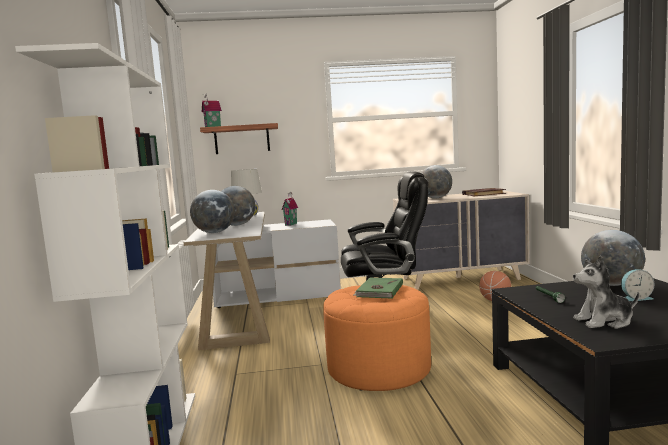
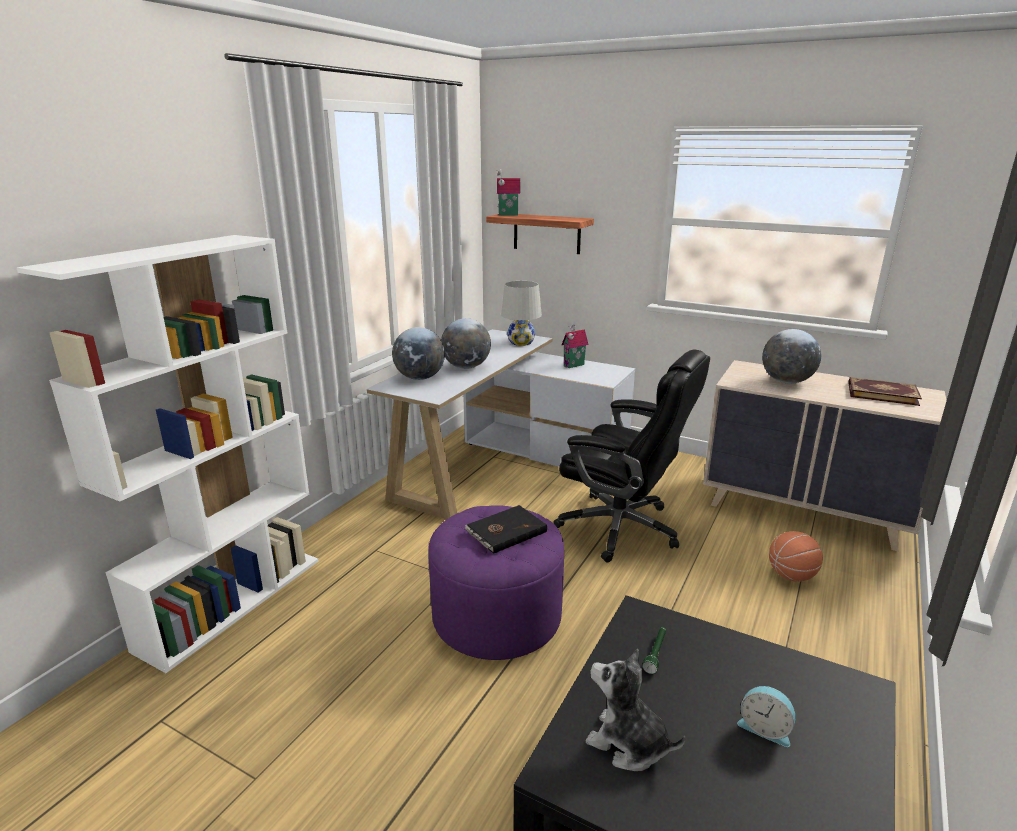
camera: 35 degrees right, 15 degrees up
(379, 290) = (505, 531): green book -> black book
(379, 368) = (497, 616): orange ottoman -> purple ottoman
(611, 284) = (794, 679): globe -> none

